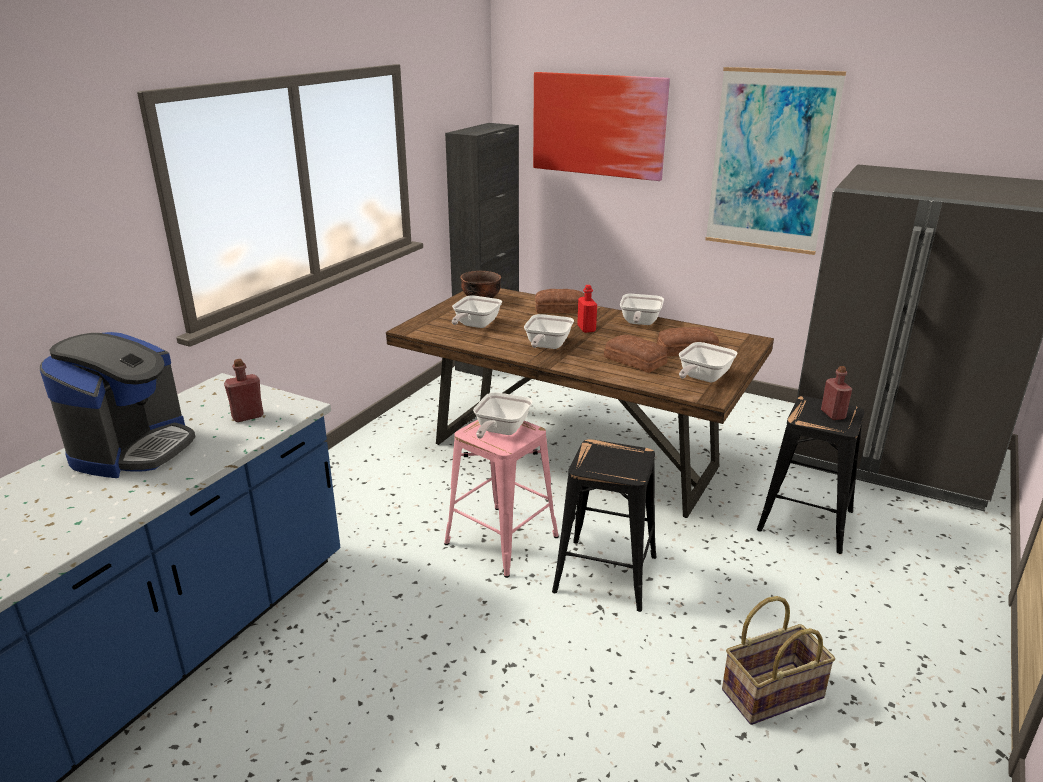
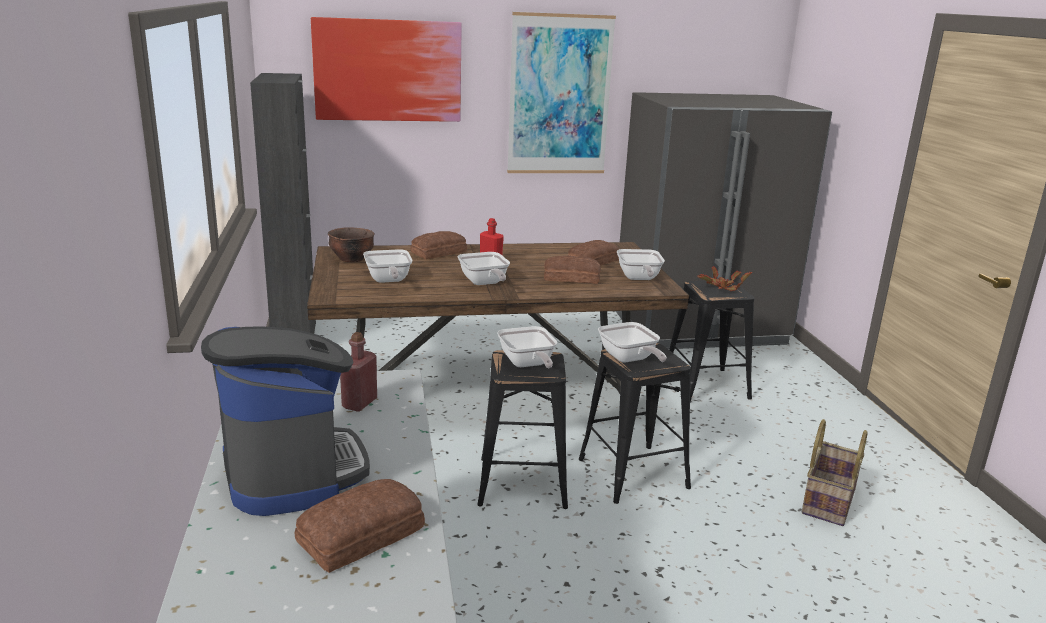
camera: 40 degrees left, 5 degrees down
(89, 506) = (363, 536): none -> bread
(501, 540) = (522, 483): pink stool -> black stool
(639, 323) = (523, 250): frying pan -> frying pan (629, 359)
(833, 414) = (722, 288): red bottle -> potted plant

